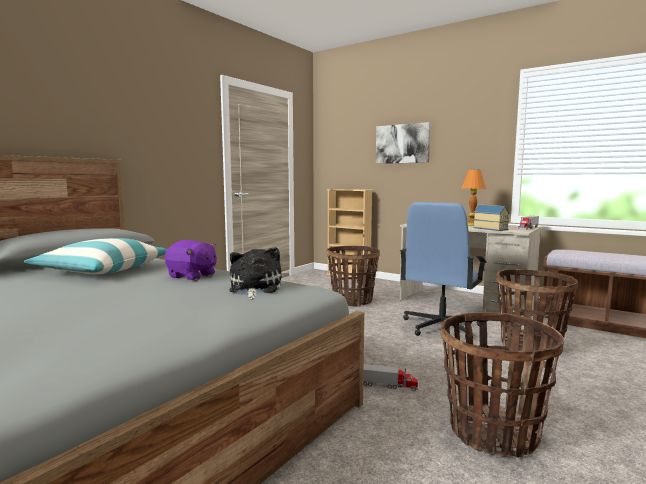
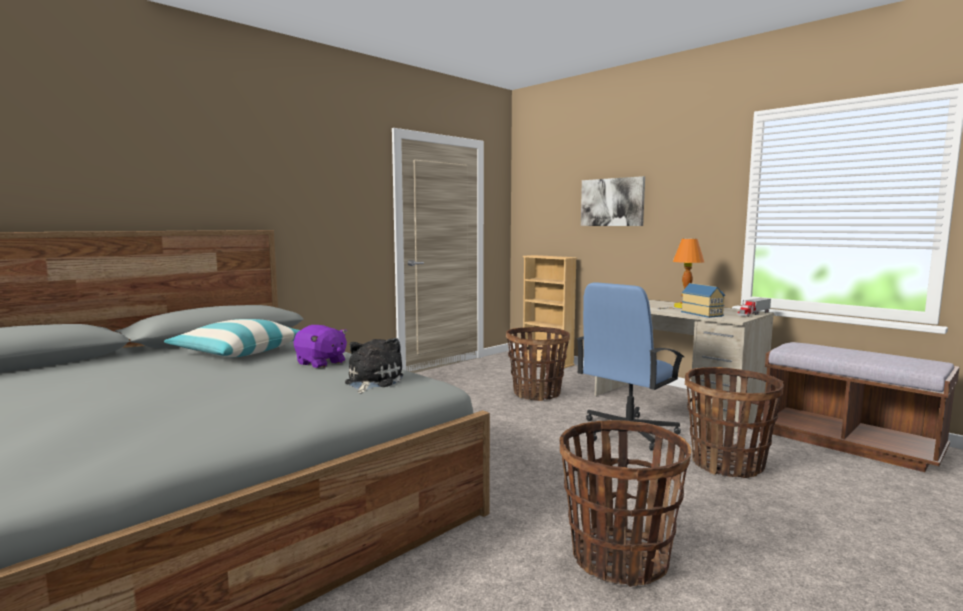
camera: 10 degrees right, 0 degrees up
(389, 385) = (529, 496): toy truck -> none

